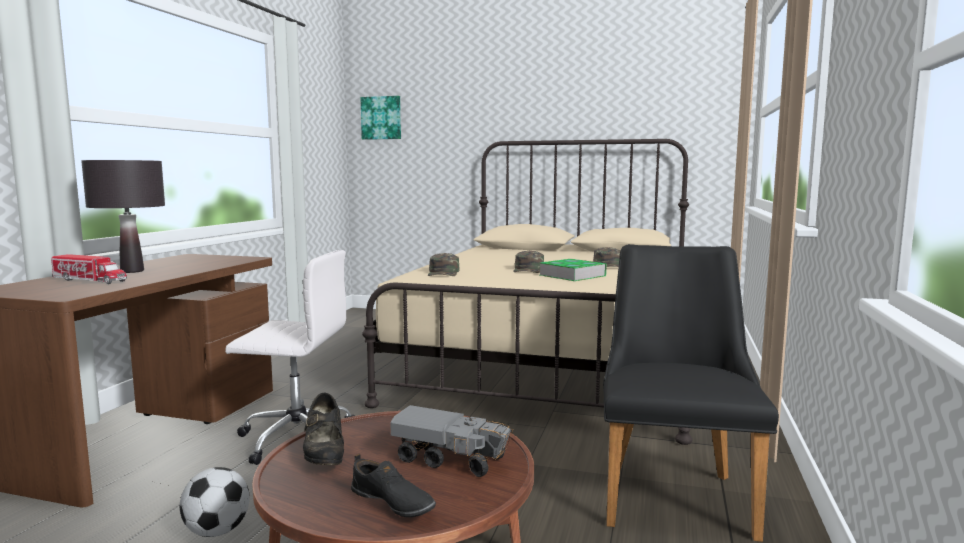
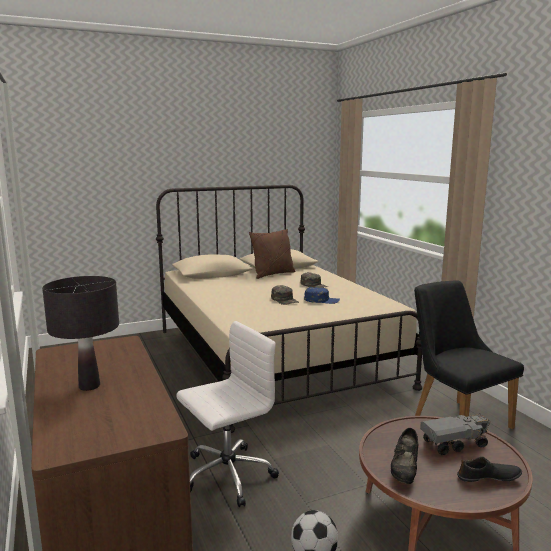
camera: 40 degrees left, 5 degrees up
(90, 280) = (101, 408): toy truck -> none
(324, 455) = (404, 471): black shoe -> black shoe turned 75 degrees clockwise
(381, 118) = (48, 167): picture -> none
(444, 273) = (245, 315): green cap -> none
(572, 275) = (321, 300): book -> blue cap
(590, 254) = (273, 274): none -> brown pillow

